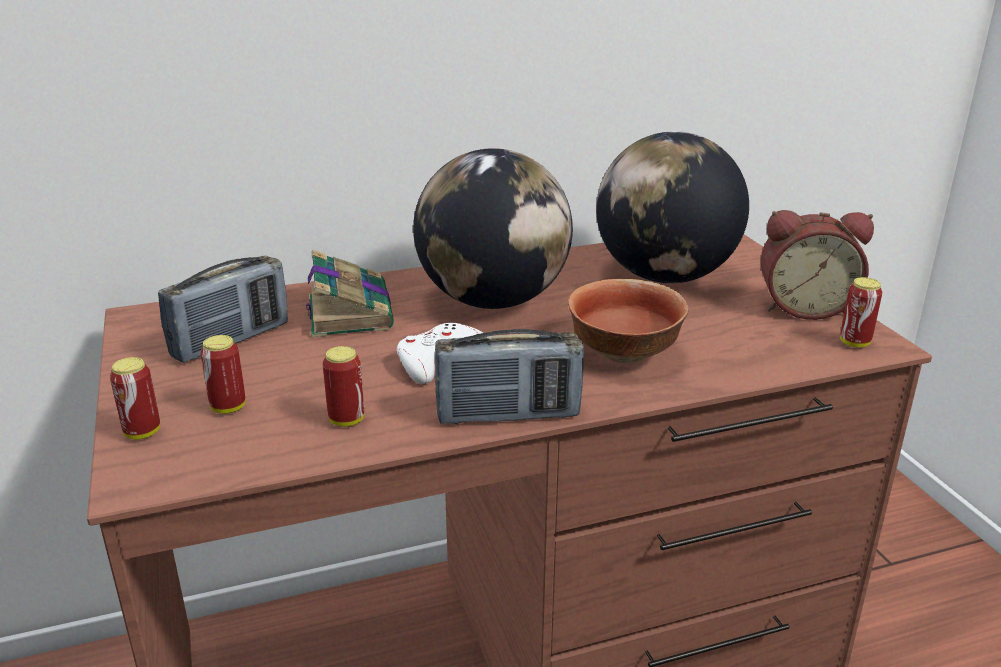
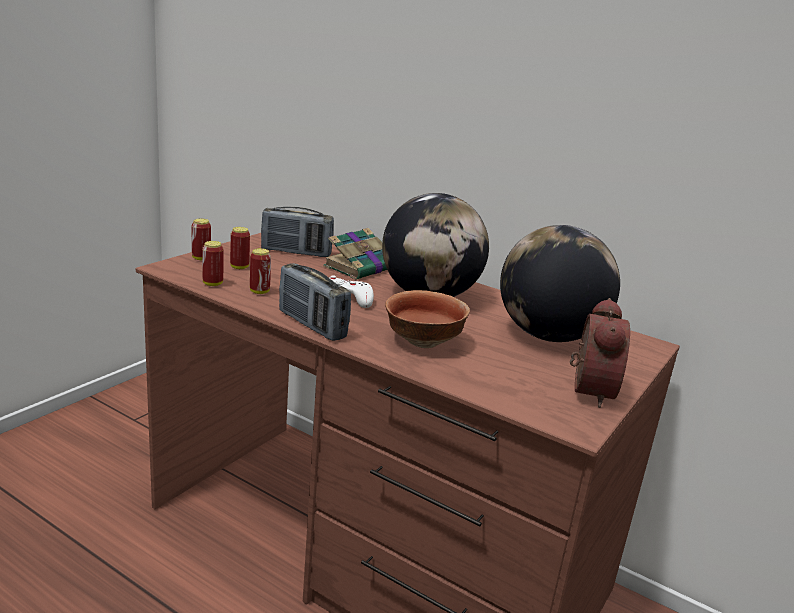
camera: 50 degrees right, 5 degrees down
(804, 307) = (587, 390): alarm clock -> alarm clock turned 135 degrees counterclockwise
(854, 343) = (562, 416): can -> can (212, 284)

